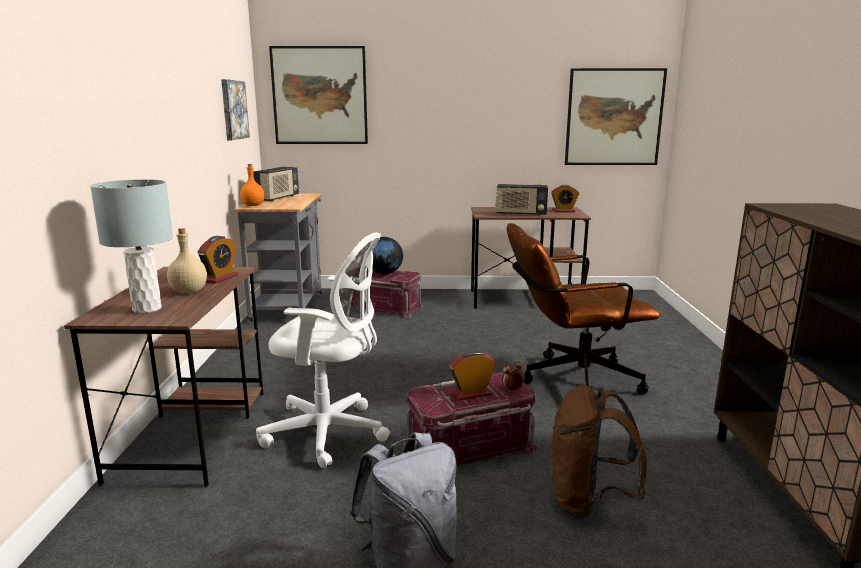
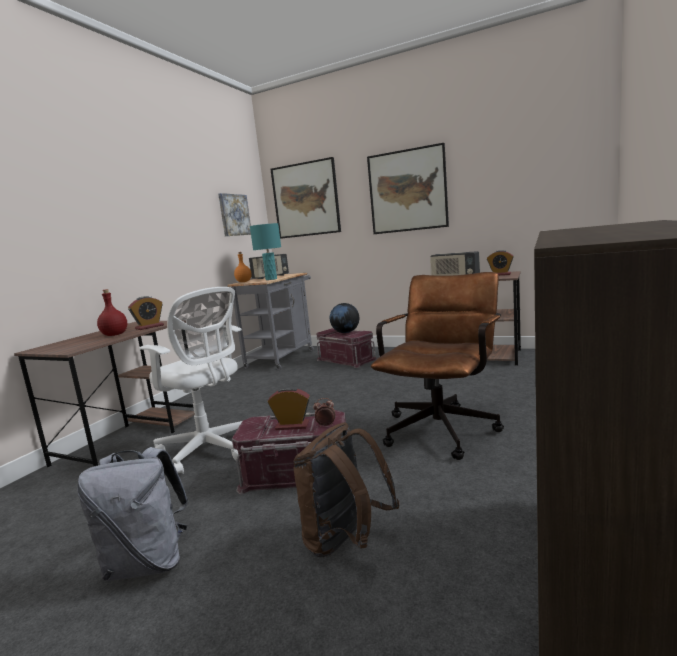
camera: 25 degrees right, 5 degrees down
(147, 308) = (71, 344): grey table lamp -> none
(189, 291) = (115, 335): beige bottle -> red bottle
(292, 203) = (271, 279): none -> turquoise table lamp
(570, 380) = (443, 427): brown office chair -> brown office chair turned 105 degrees clockwise
(613, 117) = (552, 183): picture -> picture (407, 191)

